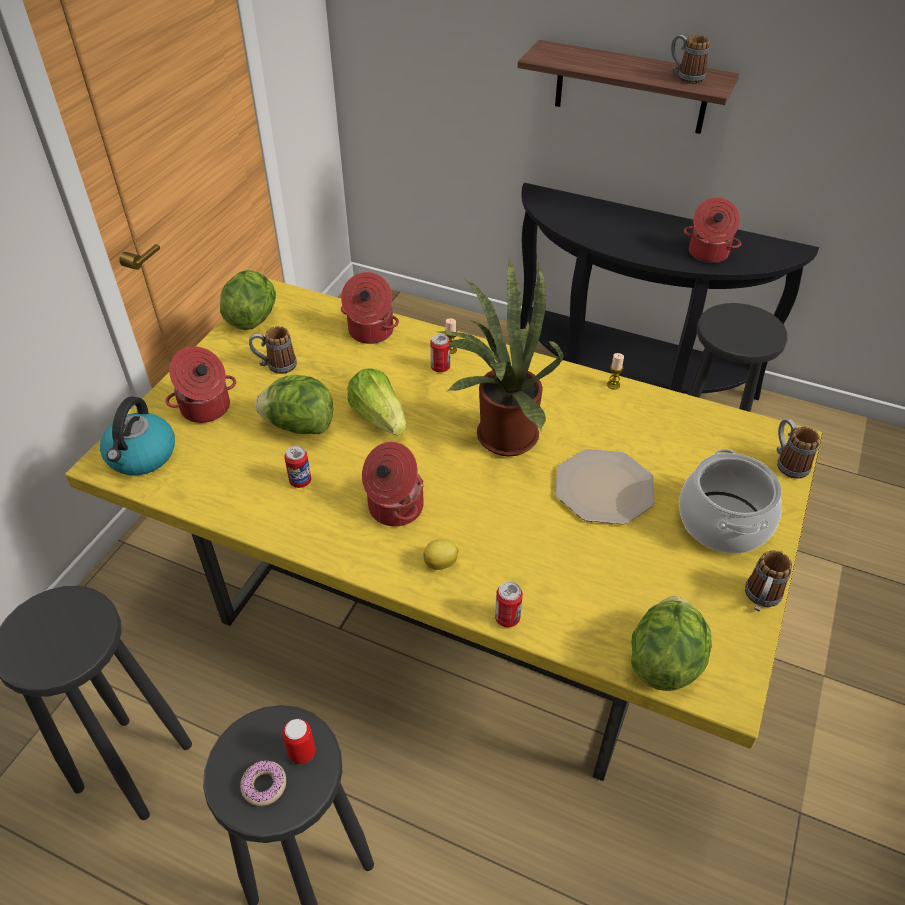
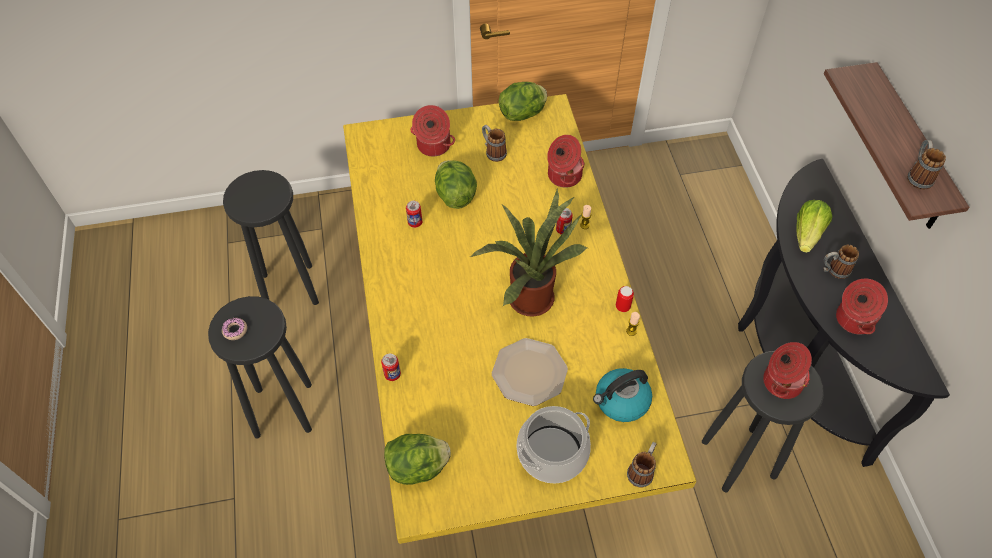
camera: 55 degrees right, 10 degrees up
(141, 456) = (378, 145): kettle -> kettle (621, 401)
(302, 753) = (260, 334): can -> can (622, 307)
(379, 417) = (493, 226): lettuce -> lettuce (807, 234)
(394, 508) = (430, 276): cooking pot -> cooking pot (781, 381)
(441, 563) = (407, 322): lemon -> none
(760, 599) = (501, 500): mug -> mug (833, 270)

